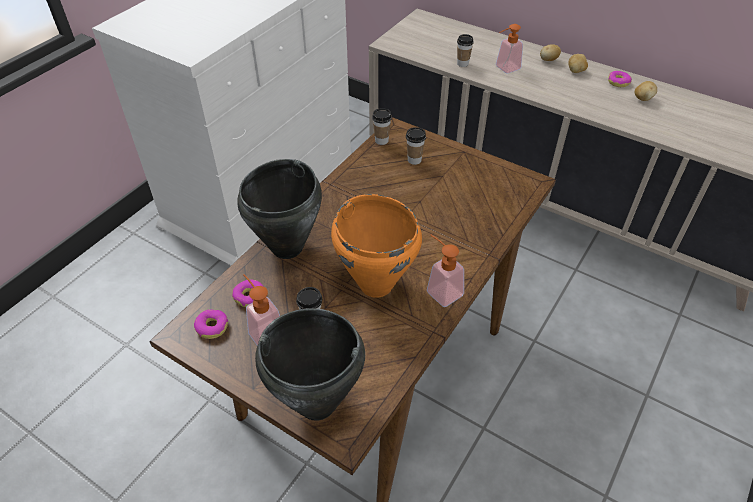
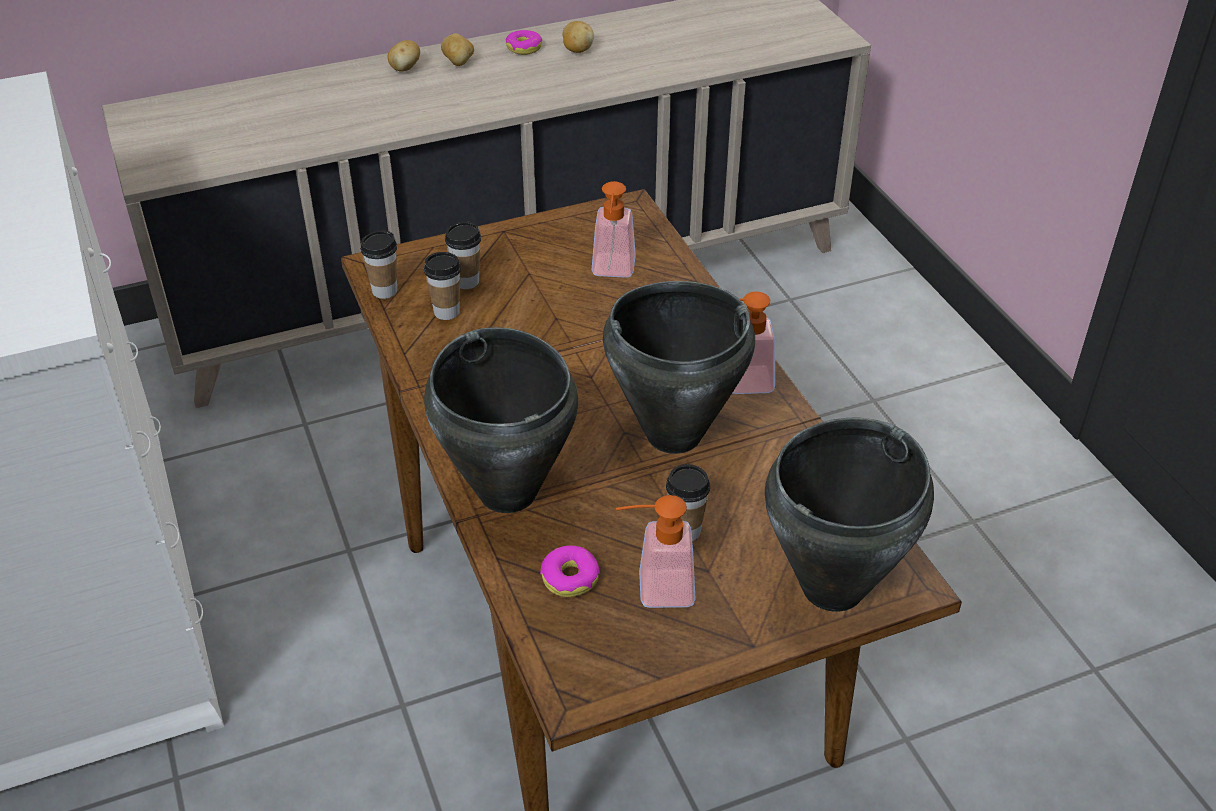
camera: 55 degrees left, 5 degrees down
(212, 327) = (593, 647): donut -> none
(376, 284) = (672, 434): orange cooking pot -> black cooking pot
(462, 64) = (308, 137): cup -> cup (446, 312)
(504, 69) = (371, 110): soap dispenser -> soap dispenser (612, 272)

